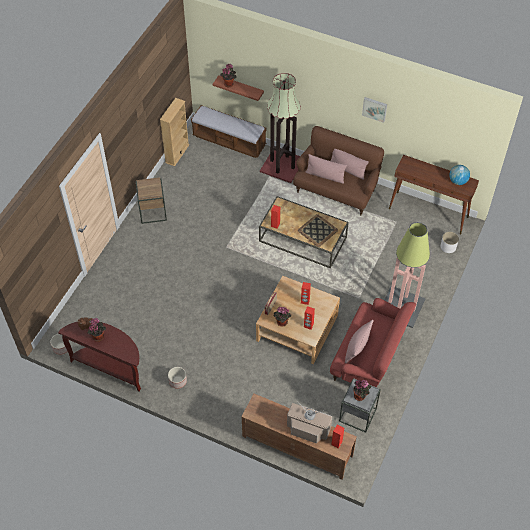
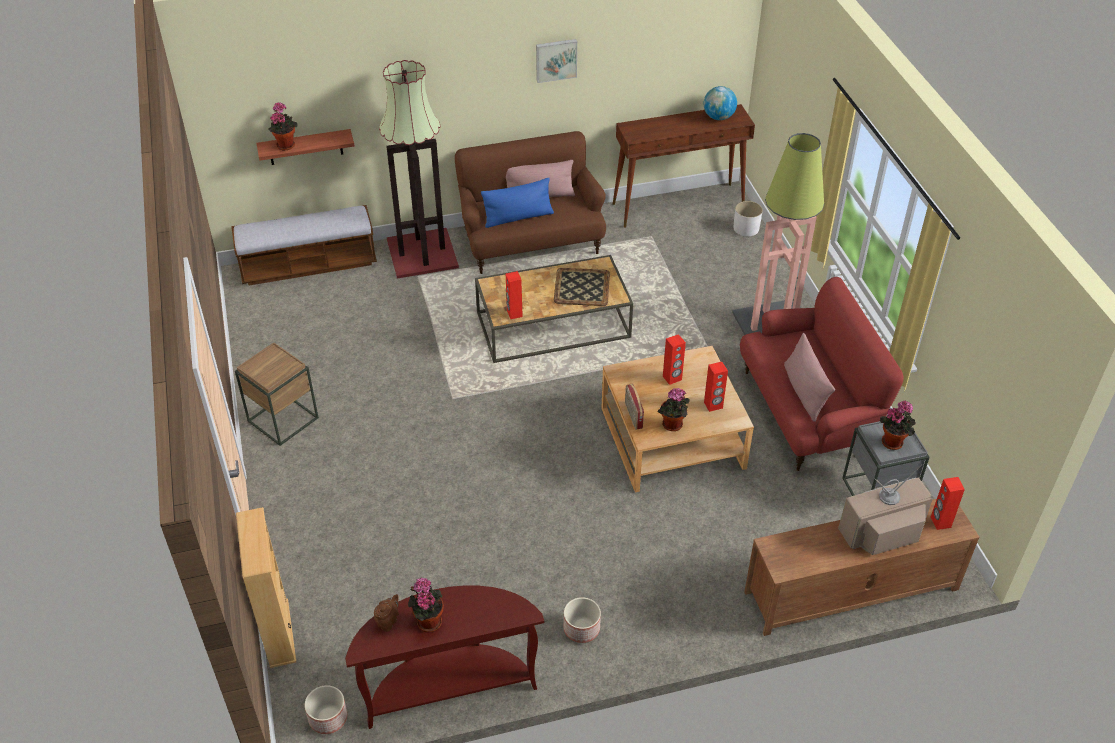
camera: 40 degrees left, 10 degrees down
(177, 154) = (241, 322): beige bookcase -> beige bookcase (279, 633)
(325, 176) = (518, 217): pink pillow -> blue pillow

